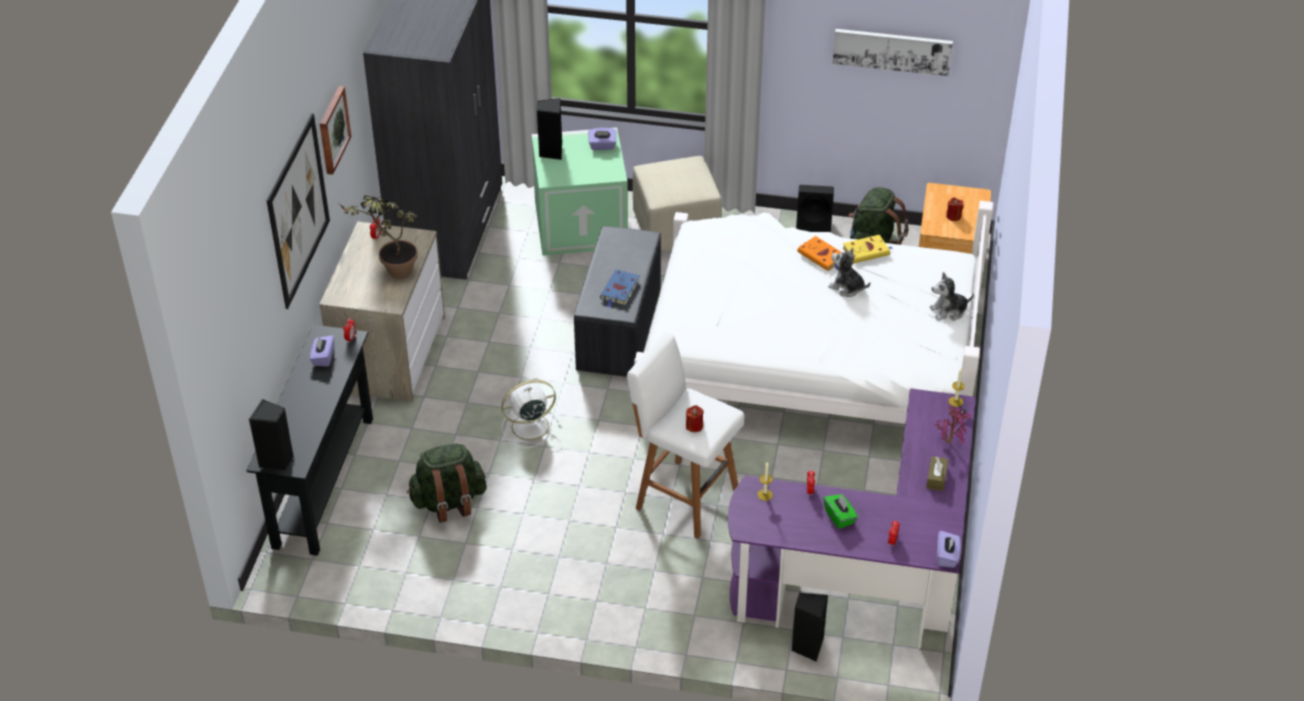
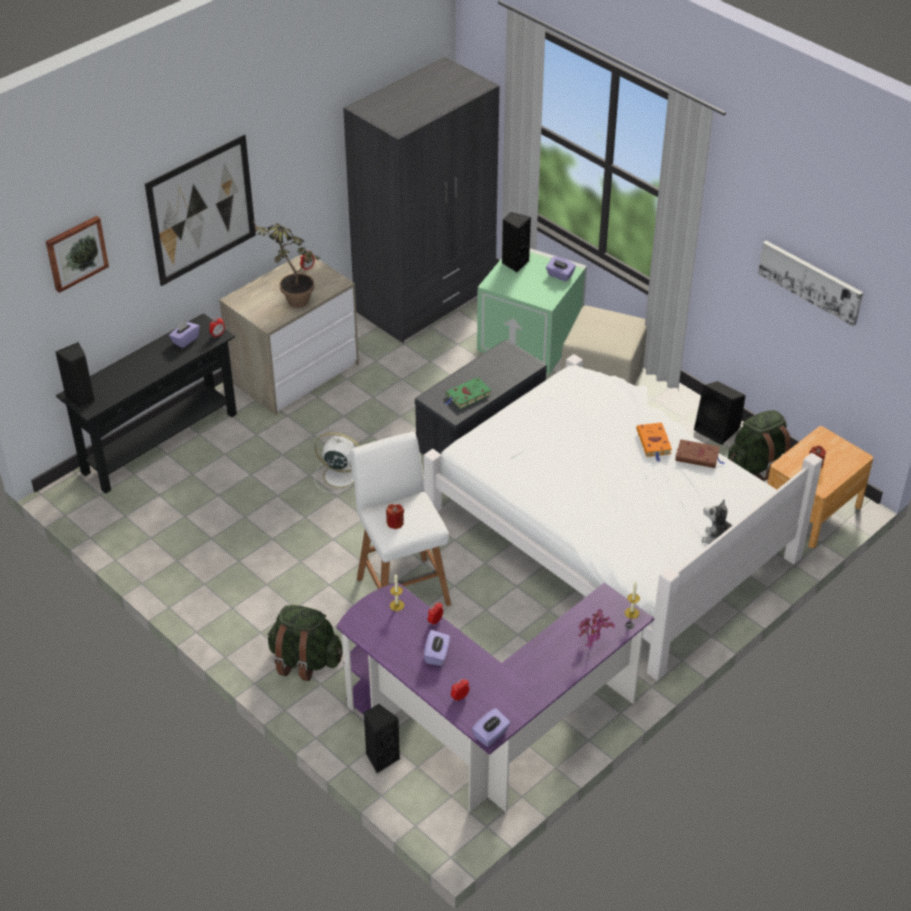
camera: 35 degrees right, 0 degrees up
(332, 129) = (280, 159): picture -> picture (76, 253)
(449, 502) = (229, 502): green backpack -> green backpack (305, 660)
(619, 291) = (467, 395): blue book -> green book
(839, 517) = (437, 655): green tissue box -> purple tissue box
(847, 287) = (651, 478): plush toy -> none
(867, 251) = (698, 456): yellow book -> brown book
(936, 478) = (549, 667): brown tissue box -> none

